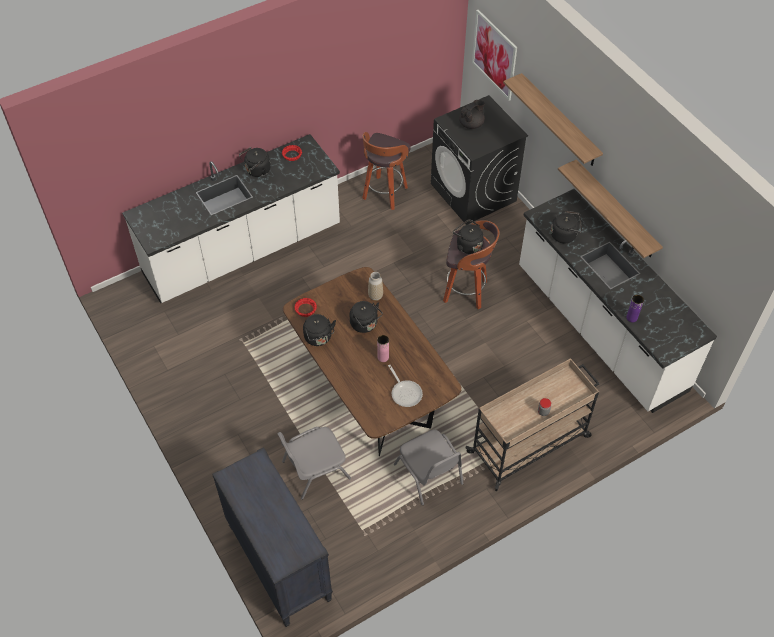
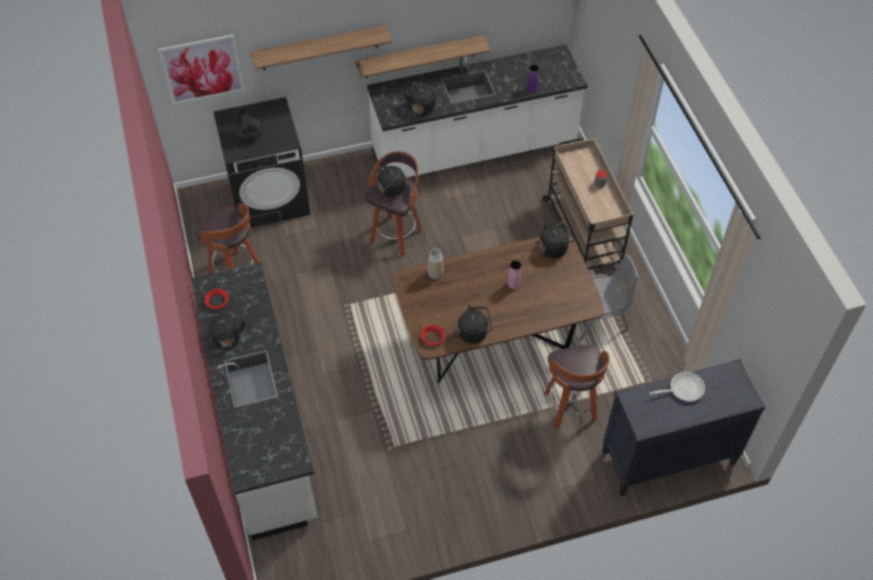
camera: 75 degrees left, 0 degrees up
(314, 469) = (570, 408): grey chair -> stool
(365, 324) = (469, 290): black kettle -> black kettle (554, 248)
(405, 392) = (559, 275): frying pan -> frying pan (683, 389)

